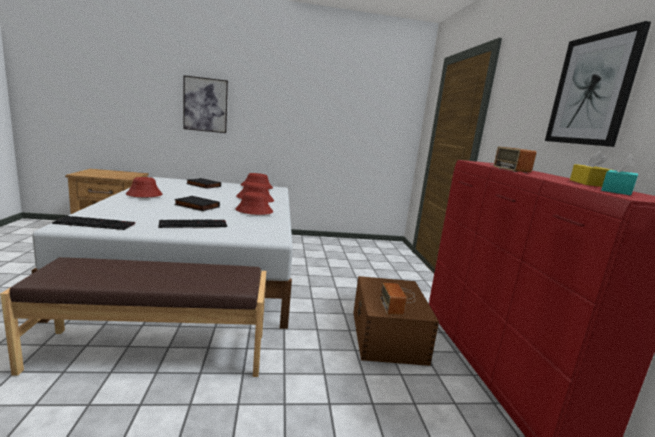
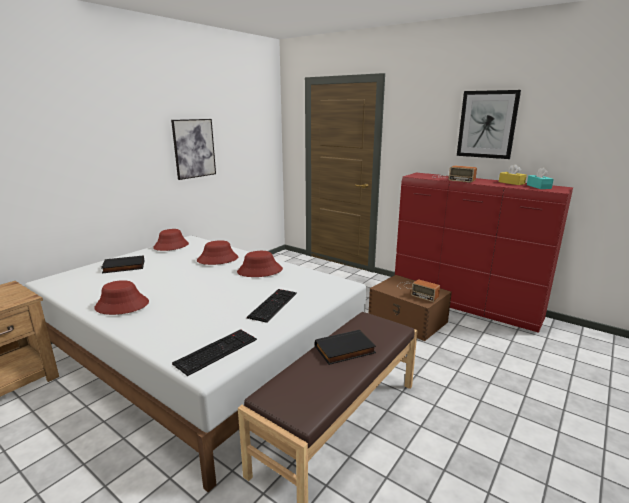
camera: 45 degrees left, 5 degrees up
(196, 206) = (209, 290): black book -> black book (345, 350)
(205, 105) = (74, 161): picture -> picture (194, 148)

